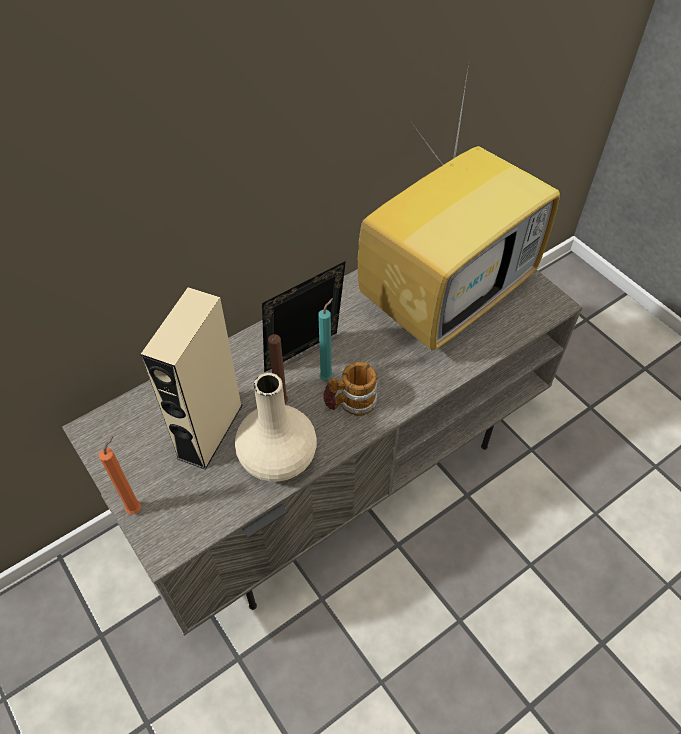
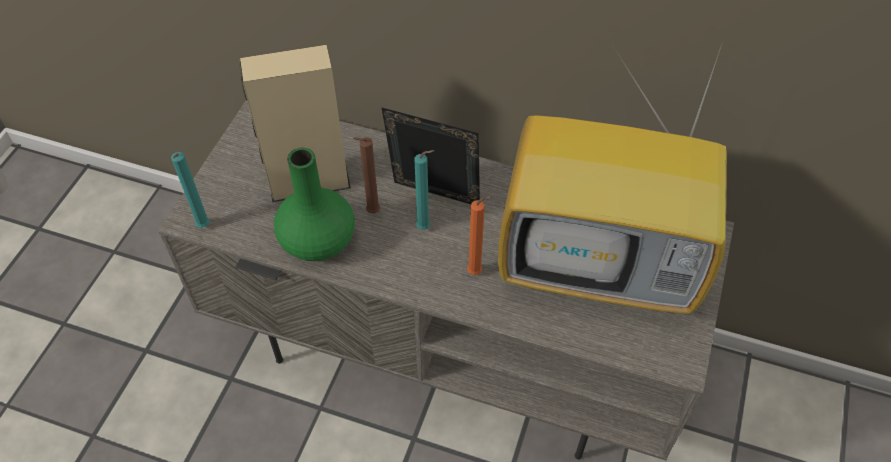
camera: 55 degrees right, 0 degrees up
(136, 508) = (210, 182): orange candle -> orange candle (477, 272)
(185, 540) = (203, 227): none -> turquoise candle
(279, 457) = (318, 241): beige vase -> green vase
(350, 403) = (411, 259): mug -> none

